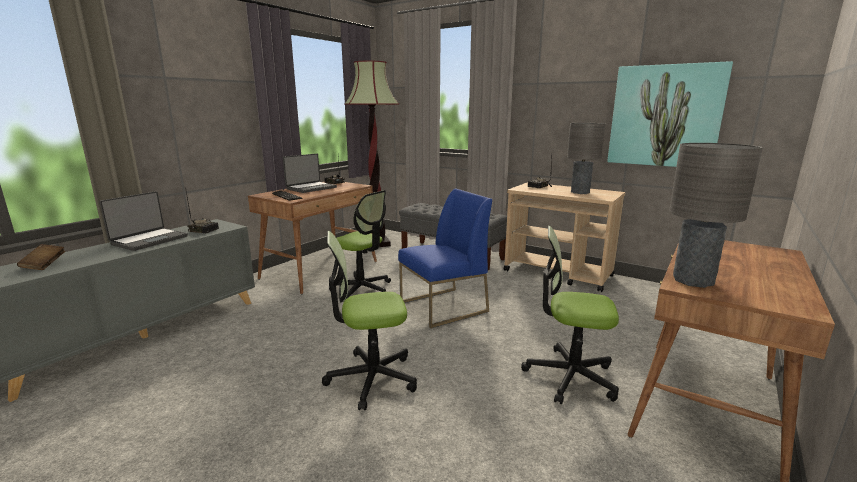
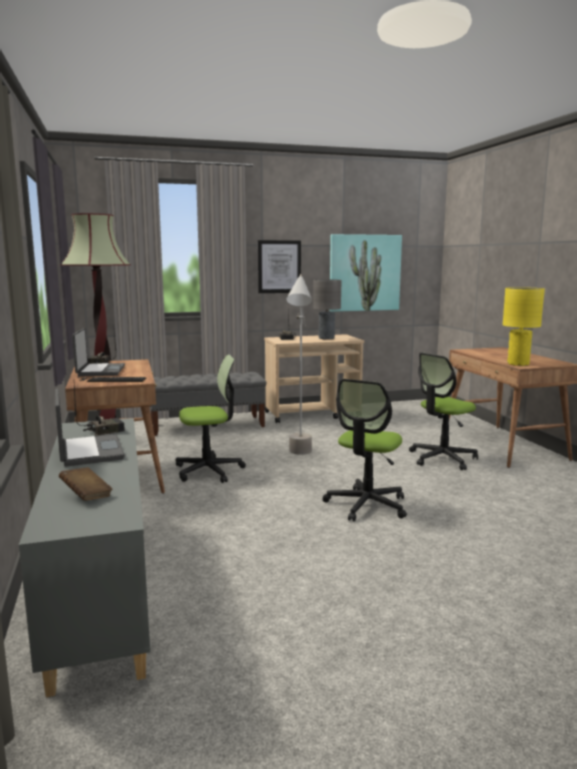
camera: 50 degrees left, 5 degrees down
(443, 307) = (299, 457): blue chair -> grey floor lamp
(553, 107) = (279, 266): none -> picture
(693, 280) = (518, 364): grey table lamp -> yellow table lamp

